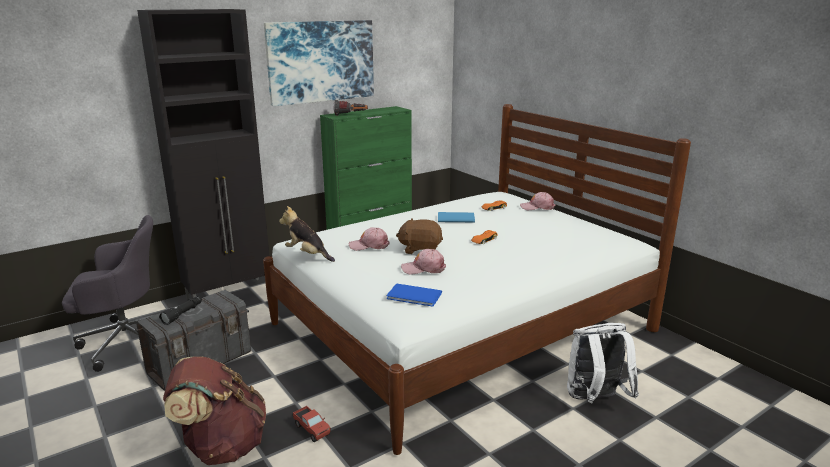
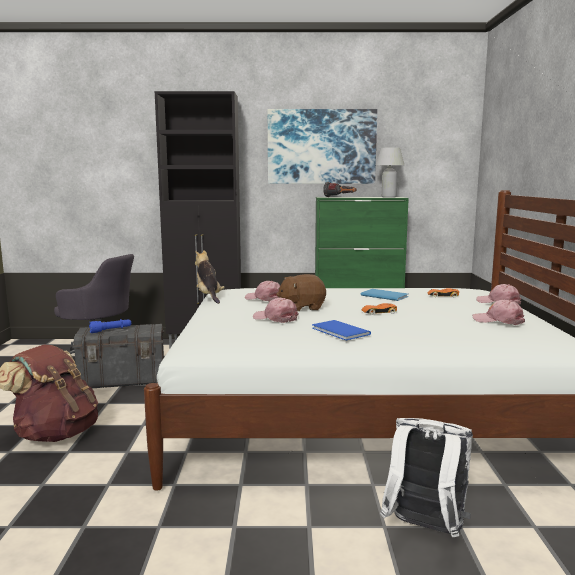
camera: 35 degrees right, 10 degrees down
(183, 314) = (111, 330): black flashlight -> blue flashlight
(312, 430) = (124, 447): toy truck -> none
(392, 110) = (388, 197): none -> white table lamp
(415, 296) = (226, 332): blue book -> blue book (340, 332)
(420, 249) = (302, 307): brown plush toy -> brown plush toy turned 60 degrees counterclockwise
(568, 229) = (498, 320): none -> pink cap

